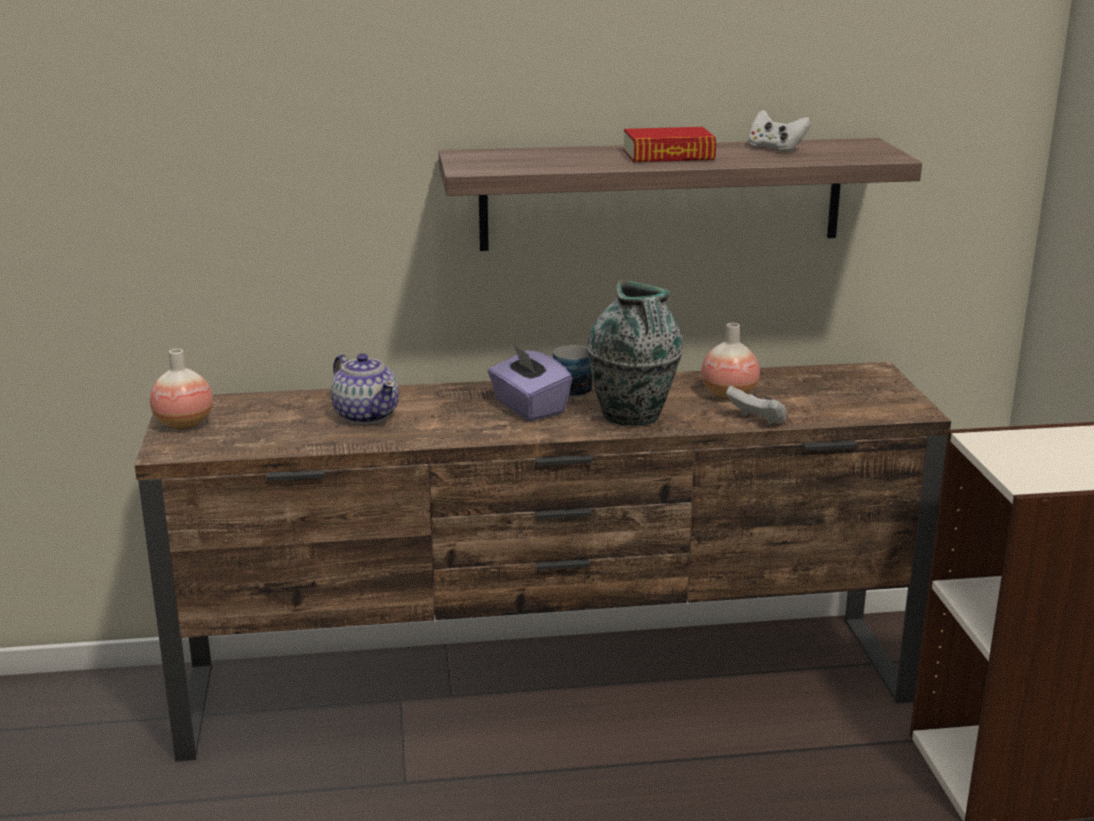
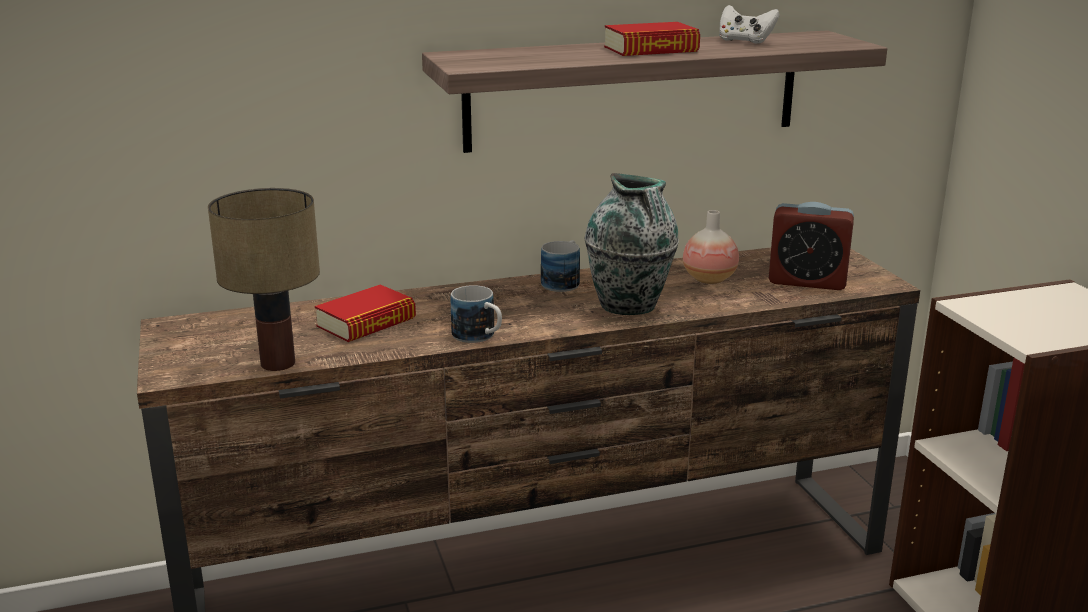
camera: 10 degrees left, 0 degrees up
(184, 424) = (178, 345): vase -> none
(271, 447) = (279, 362): none -> table lamp
(366, 415) = (366, 323): teapot -> book
(469, 437) = (479, 337): none -> mug
(528, 407) = (525, 304): purple tissue box -> none
(757, 421) = (748, 302): white game controller -> none
(832, 404) = (807, 281): none -> alarm clock

